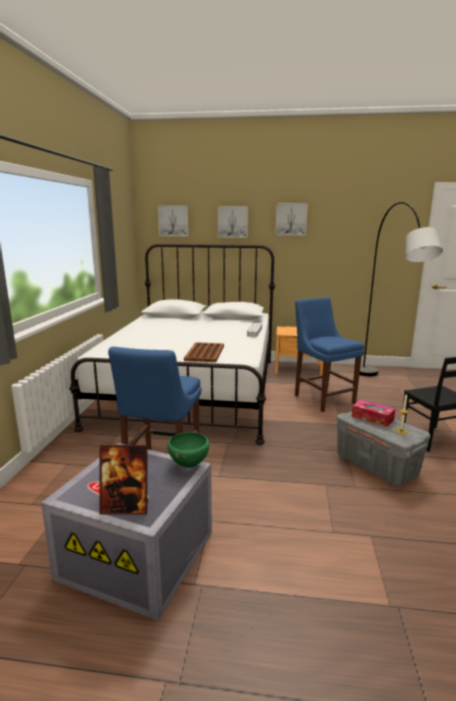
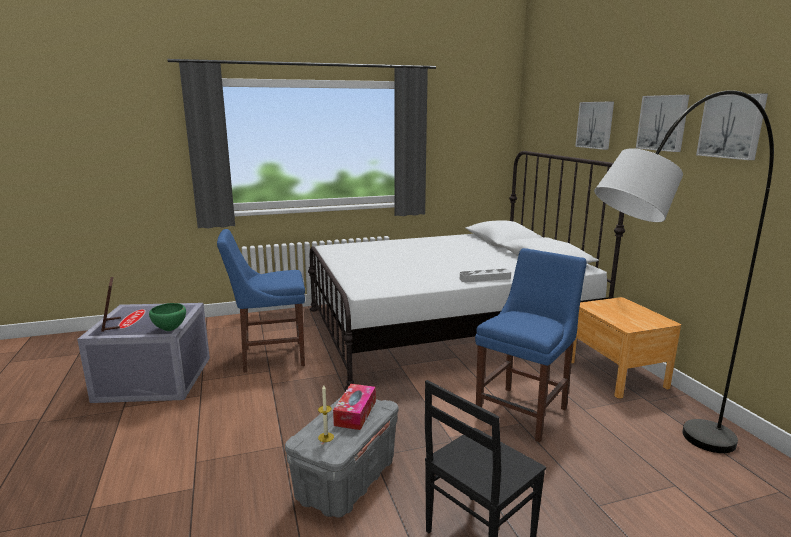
camera: 65 degrees right, 0 degrees up
(173, 220) = (544, 122): picture -> picture (732, 126)
(204, 353) = (368, 274): brown tray -> none

